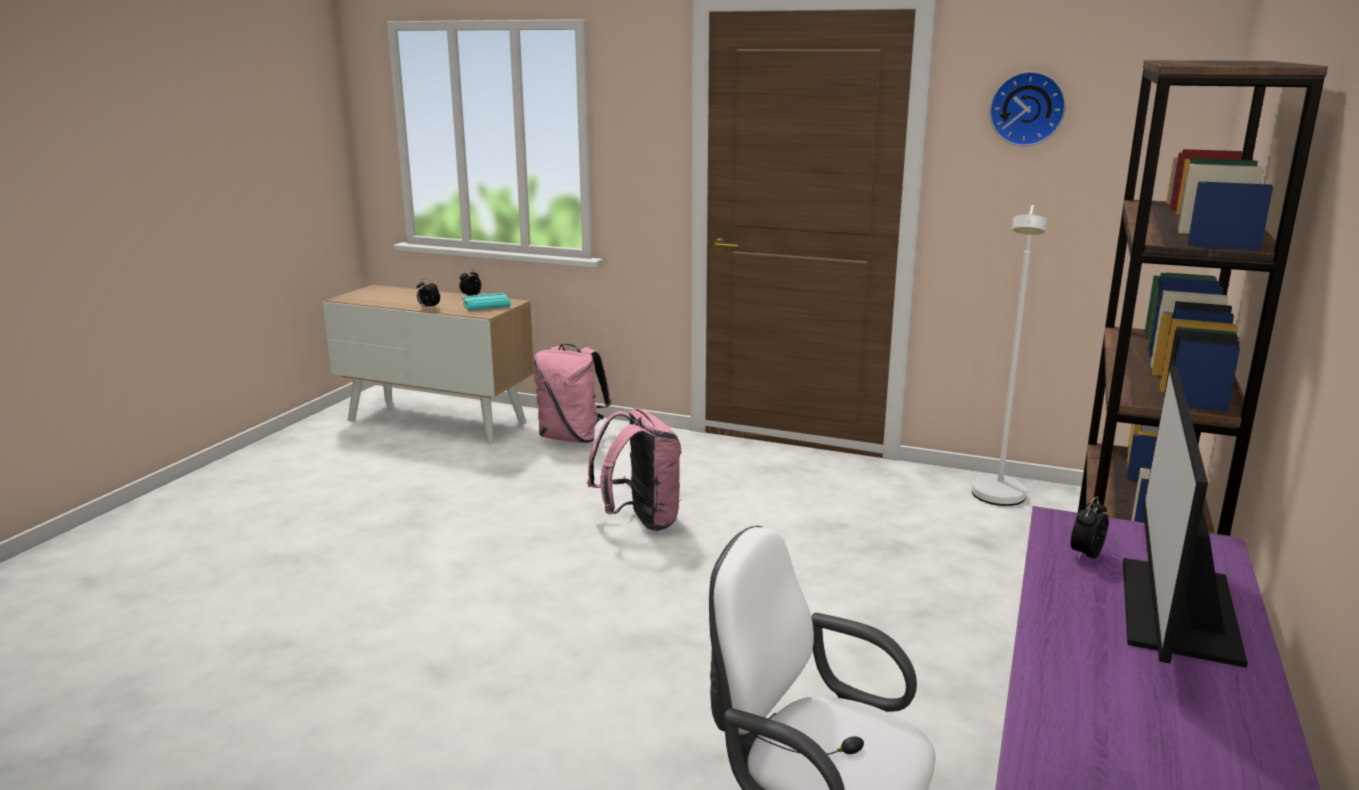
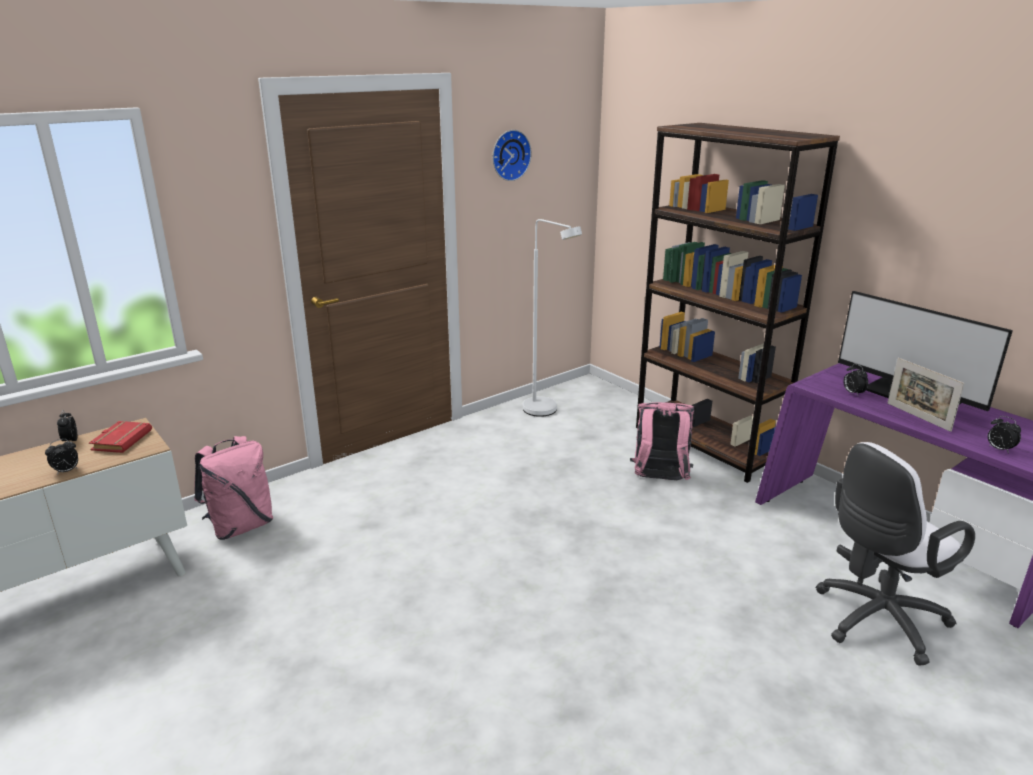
camera: 60 degrees left, 5 degrees up
(487, 305) = (121, 440): turquoise book -> red book
(640, 521) = (434, 542): pink backpack -> pink backpack (659, 480)
(1058, 715) = (998, 449): none -> alarm clock
(1081, 622) = (918, 417): none -> picture frame

